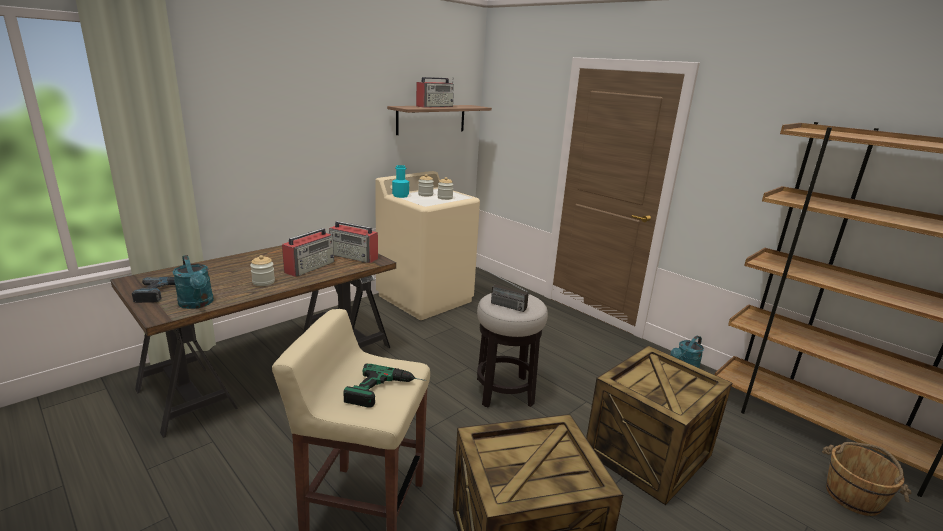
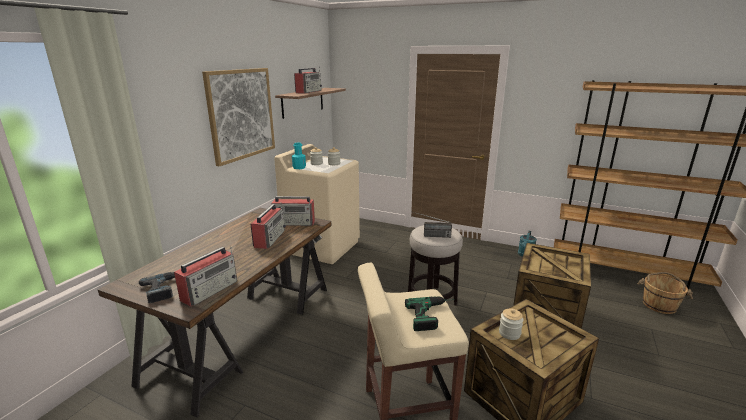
camera: 20 degrees left, 0 degrees up
(197, 304) = (210, 290): turquoise watering can -> radio
(263, 282) = (246, 259): jar -> jar (509, 333)
(333, 123) = (241, 114): none -> picture

